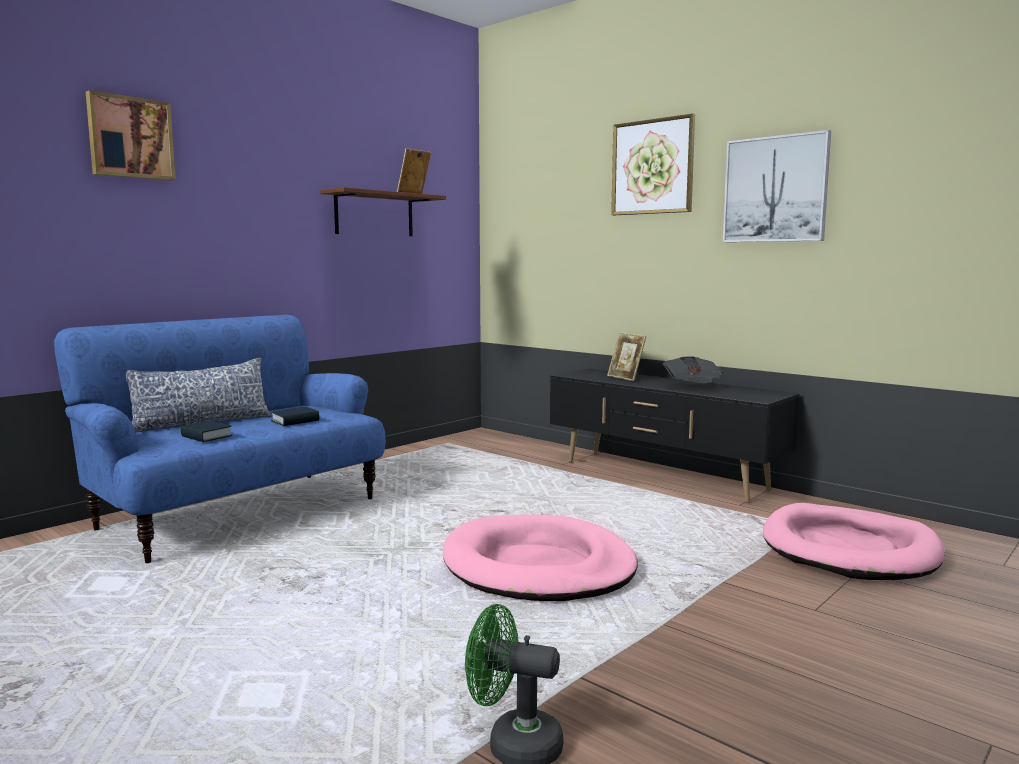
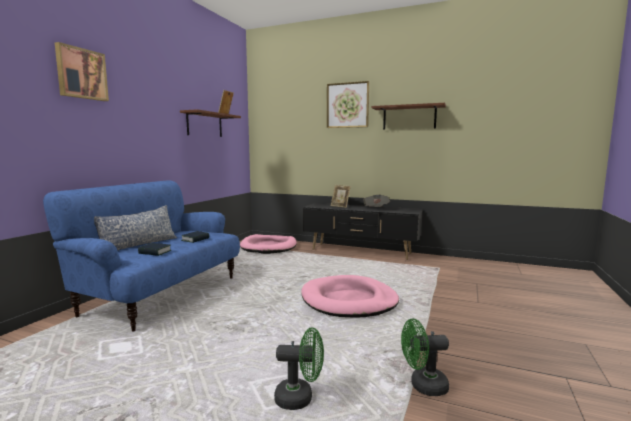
camera: 20 degrees left, 0 degrees up
(282, 714) = (300, 398): none -> green fan
(775, 189) = (409, 117): picture -> brown shelf
(849, 549) = (464, 275): pink dog bed -> pink dog bed (269, 247)

